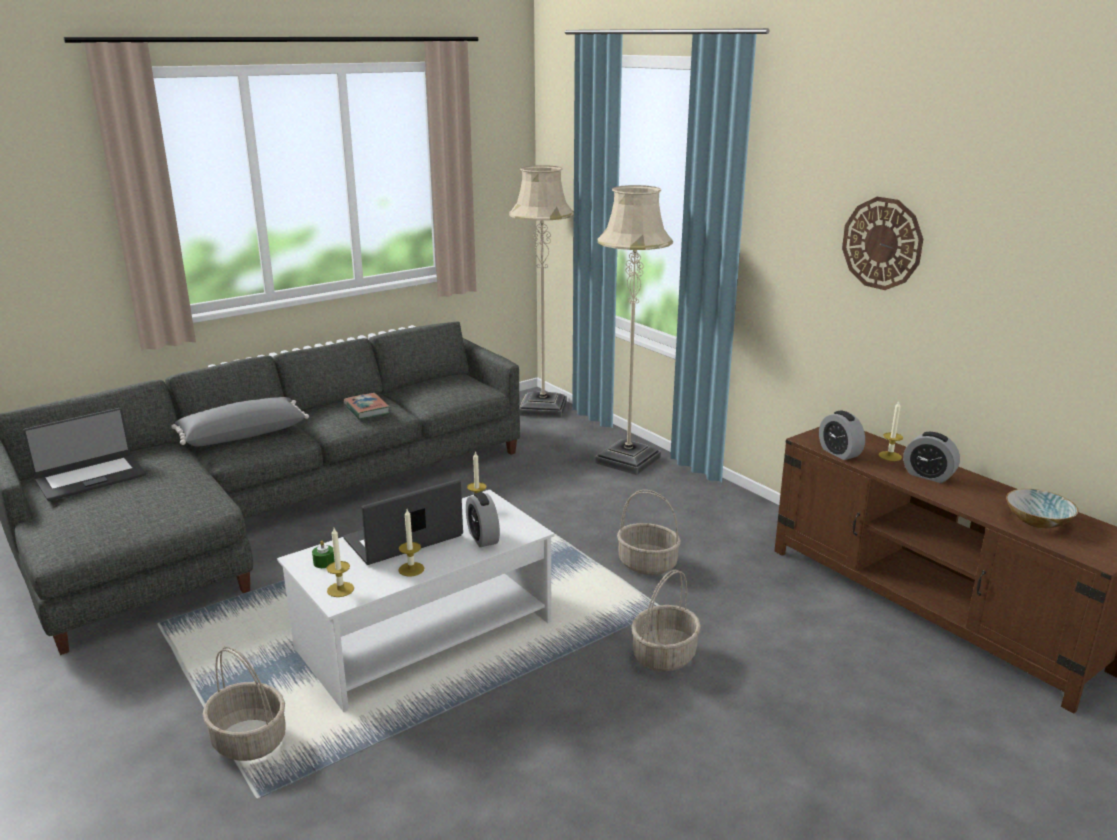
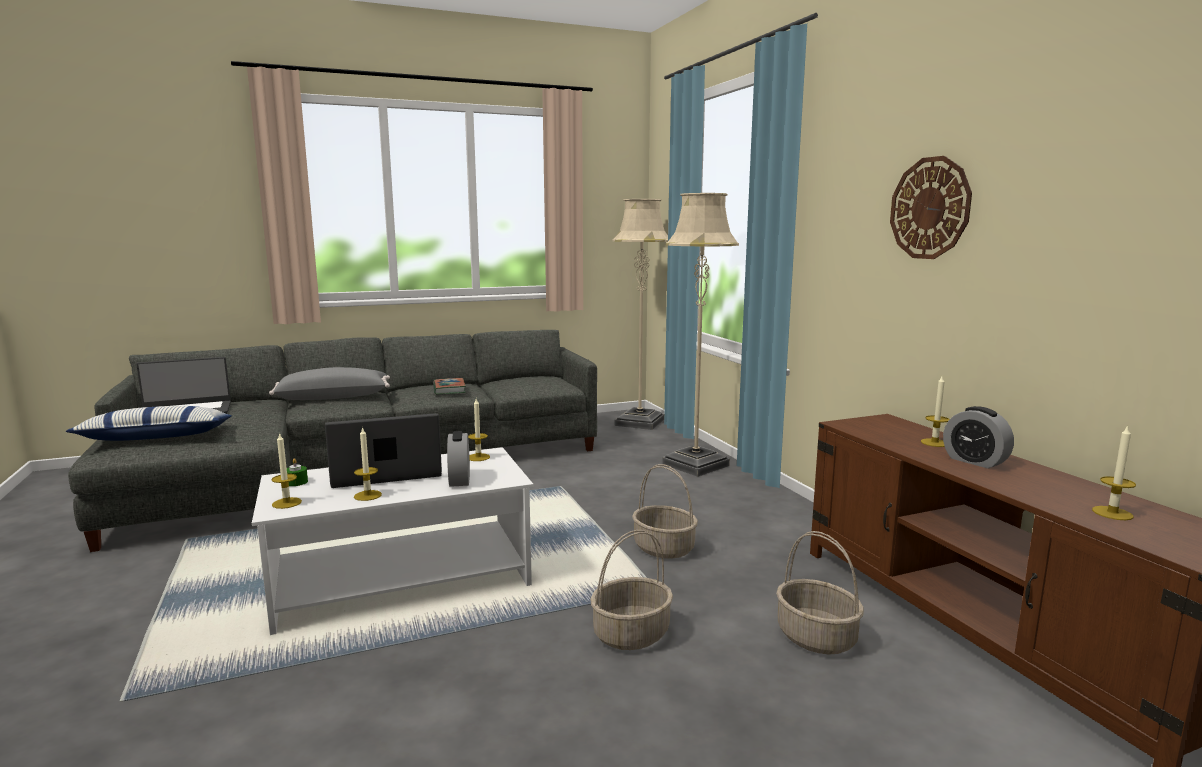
camera: 15 degrees right, 10 degrees down
(101, 521) = (156, 438): none -> pillow
(250, 740) = (166, 646): basket -> basket (817, 637)
(839, 453) = (873, 436): alarm clock -> none
(1038, 521) = (1112, 513): bowl -> candle

